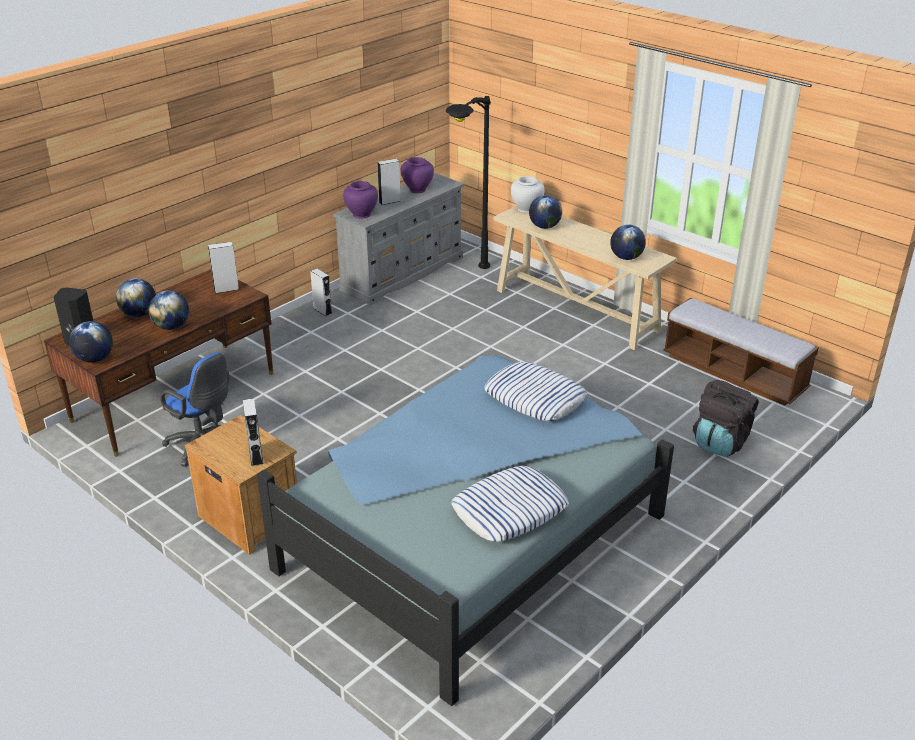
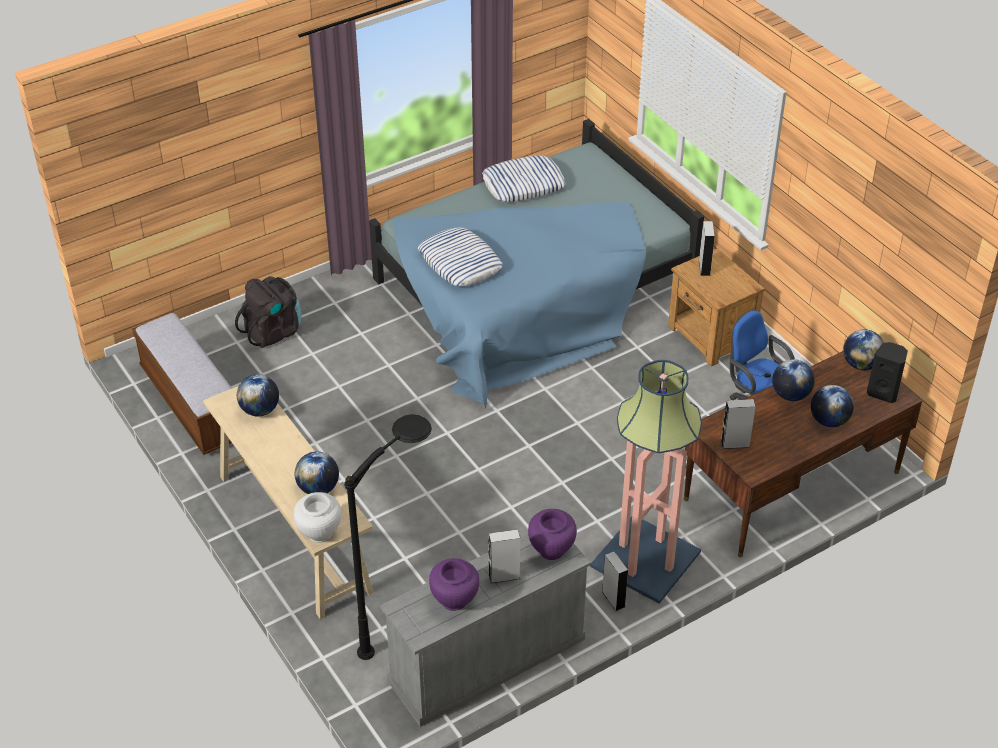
camera: 165 degrees left, 10 degrees up
(301, 334) = (645, 560): none -> floor lamp

